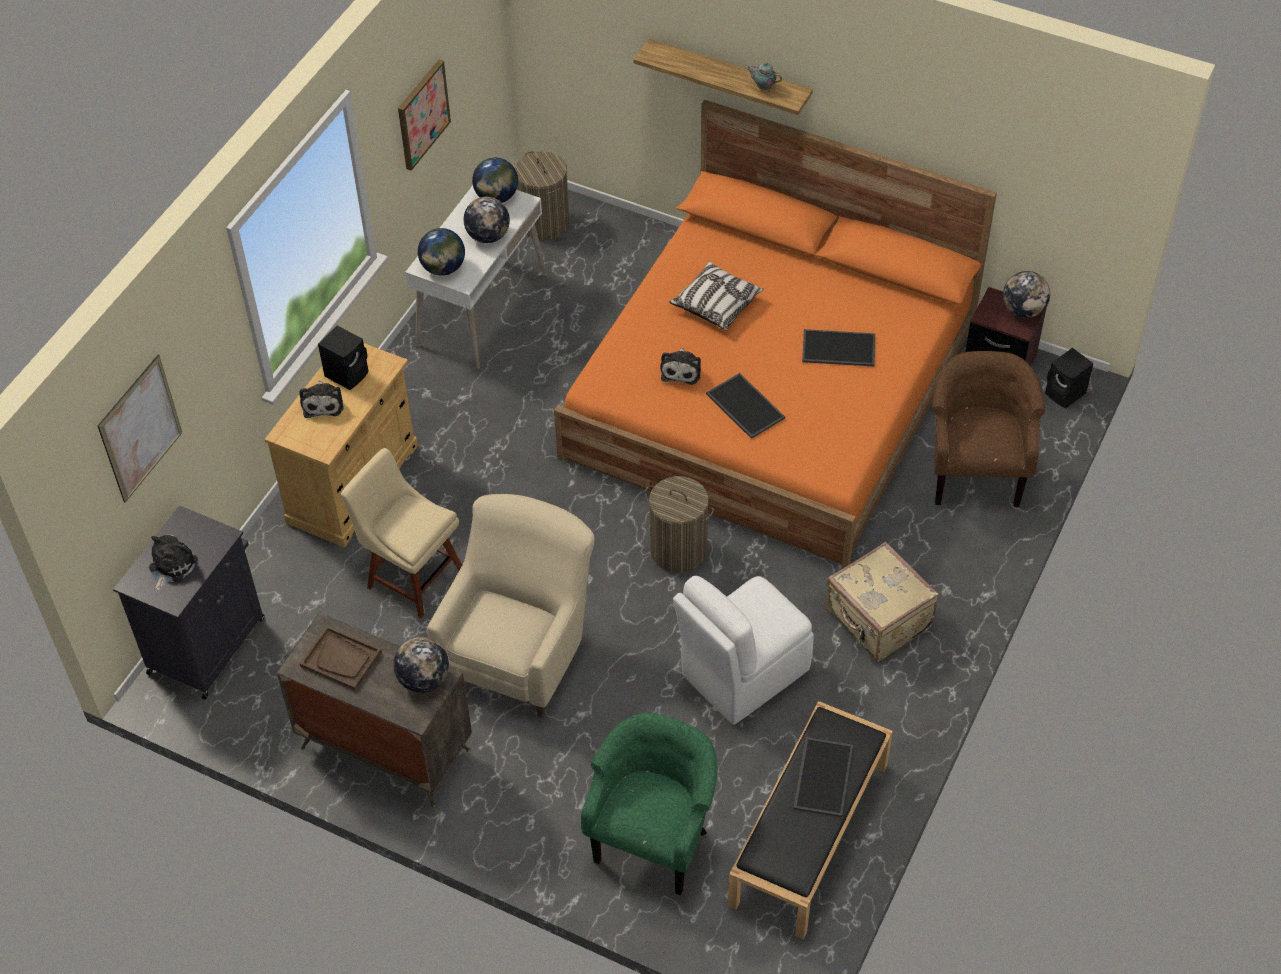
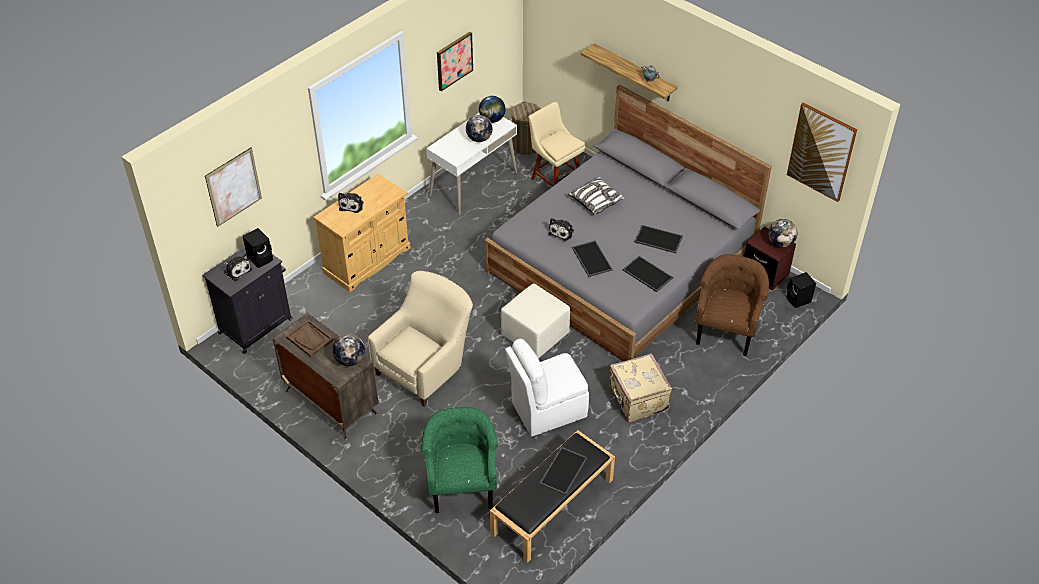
camera: 15 degrees right, 5 degrees down
(171, 566) = (237, 270): plush toy -> plush toy turned 90 degrees clockwise
(348, 373) = (371, 192): black speaker -> black speaker (261, 258)
(411, 576) = (380, 315): beige chair -> beige chair (555, 178)
(443, 268) = (447, 150): globe -> none
(654, 841) = (462, 488): green armchair -> green armchair turned 45 degrees counterclockwise
(678, 550) = (536, 335): laundry basket -> beige ottoman
(771, 394) = (621, 263): orange bed -> grey bed
(841, 412) = (646, 274): none -> tray
(1084, 158) = (821, 152): none -> picture

